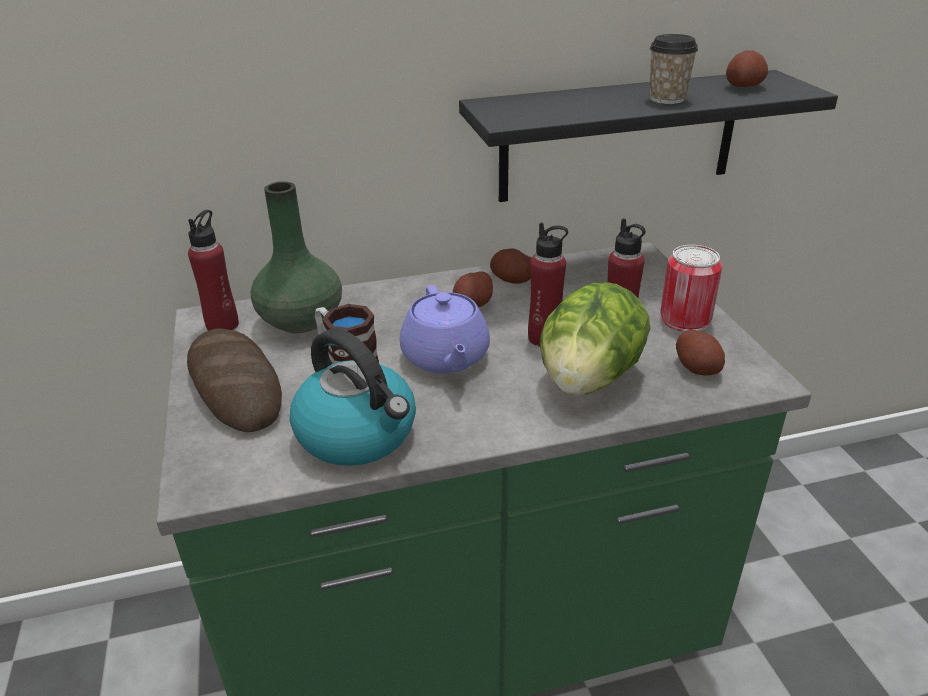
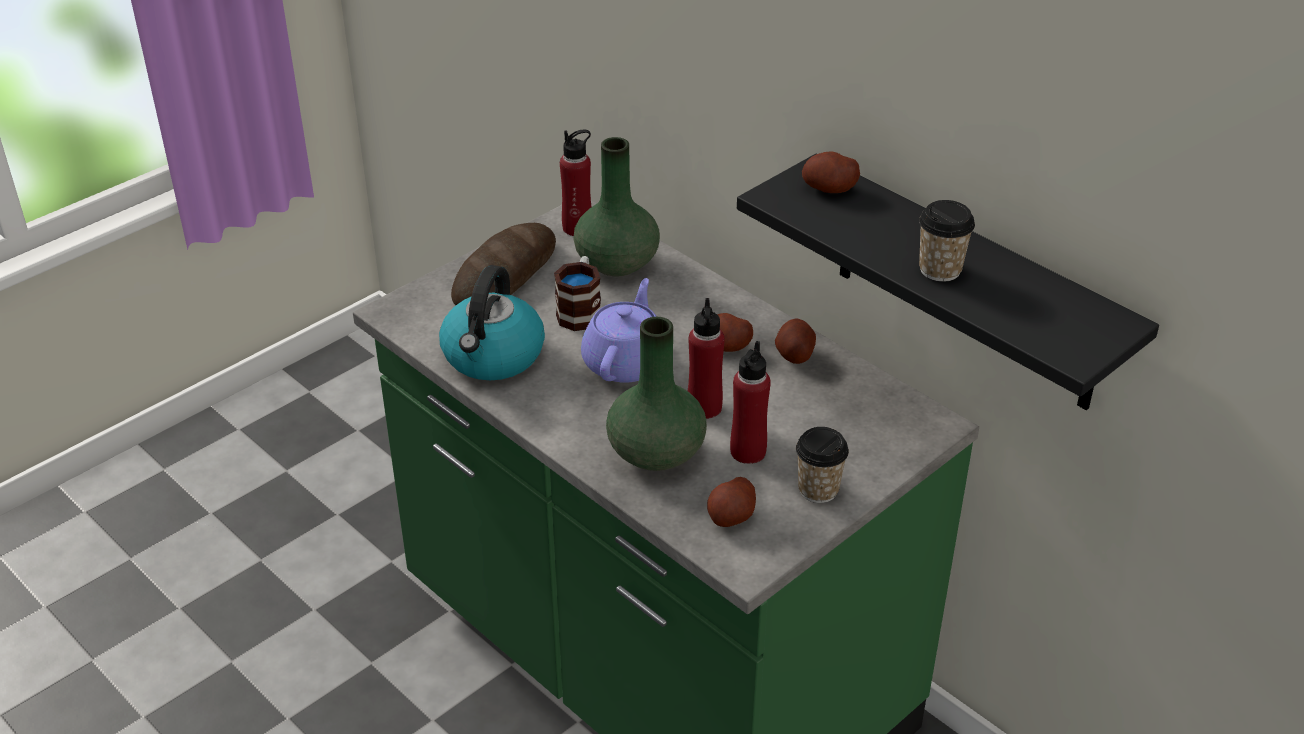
camera: 60 degrees right, 5 degrees up
(446, 357) = (626, 361): purple teapot -> purple teapot turned 150 degrees clockwise
(589, 380) = (657, 453): lettuce -> green vase
(685, 319) = (818, 489): can -> cup
(744, 86) = (1046, 312): potato -> potato (829, 189)

